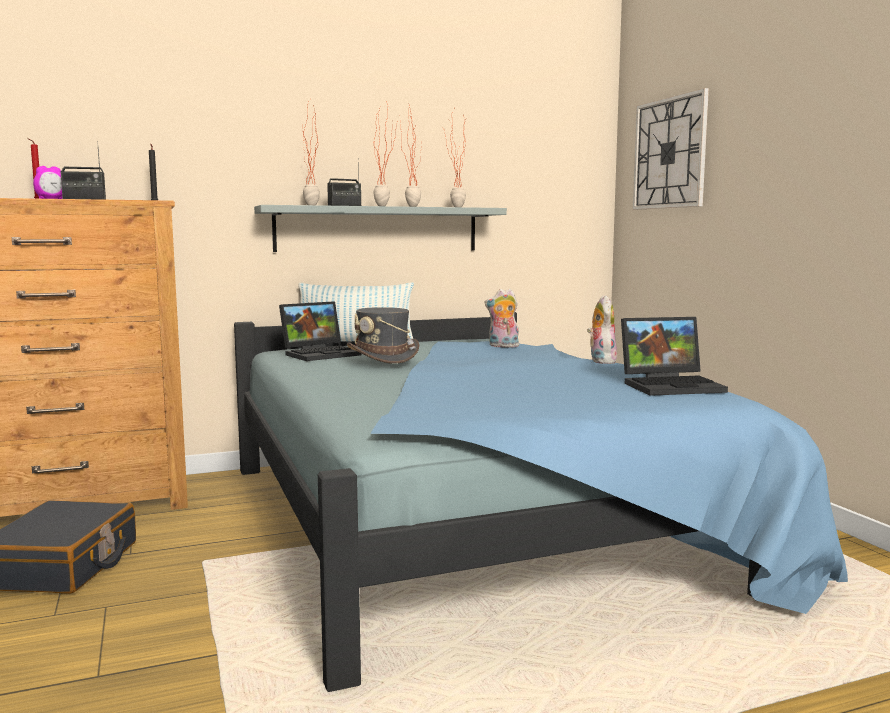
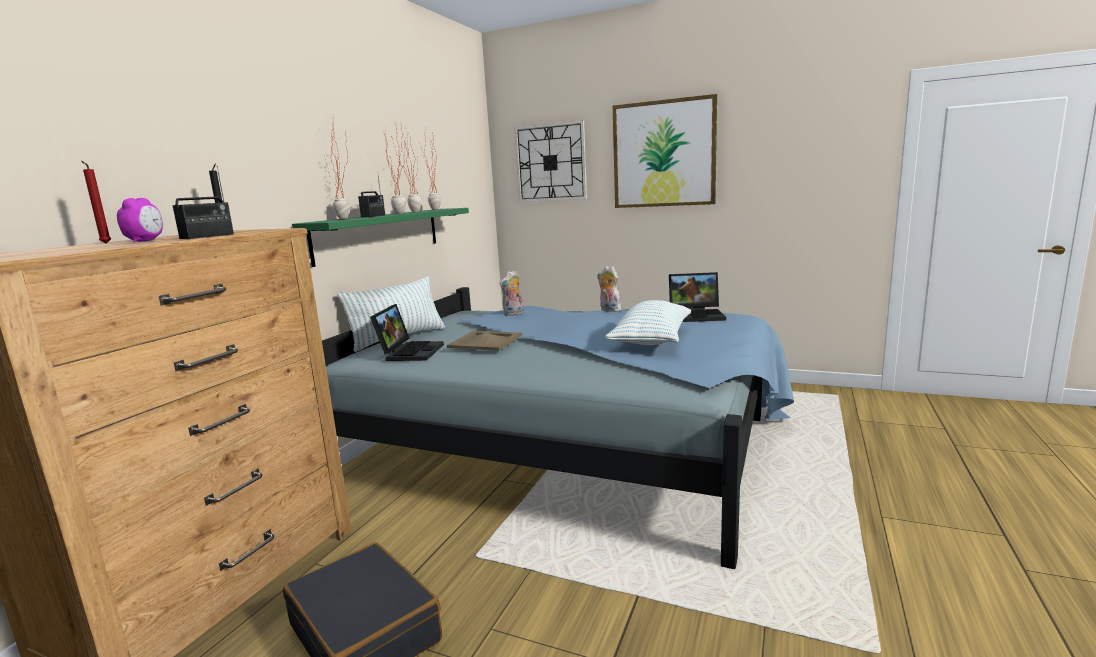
camera: 45 degrees left, 5 degrees up
(378, 229) = (380, 234): grey shelf -> green shelf
(383, 357) = (486, 341): grey hat -> beige tray
(507, 390) = (651, 340): none -> pillow
(672, 385) = (697, 315): laptop -> laptop turned 60 degrees clockwise
(798, 133) = (664, 154): none -> picture

